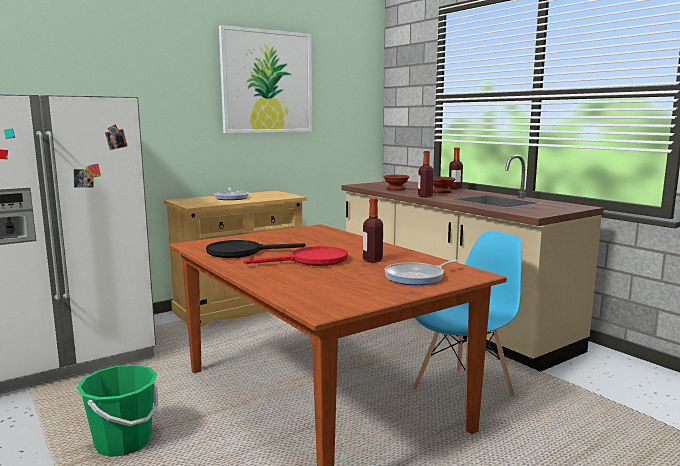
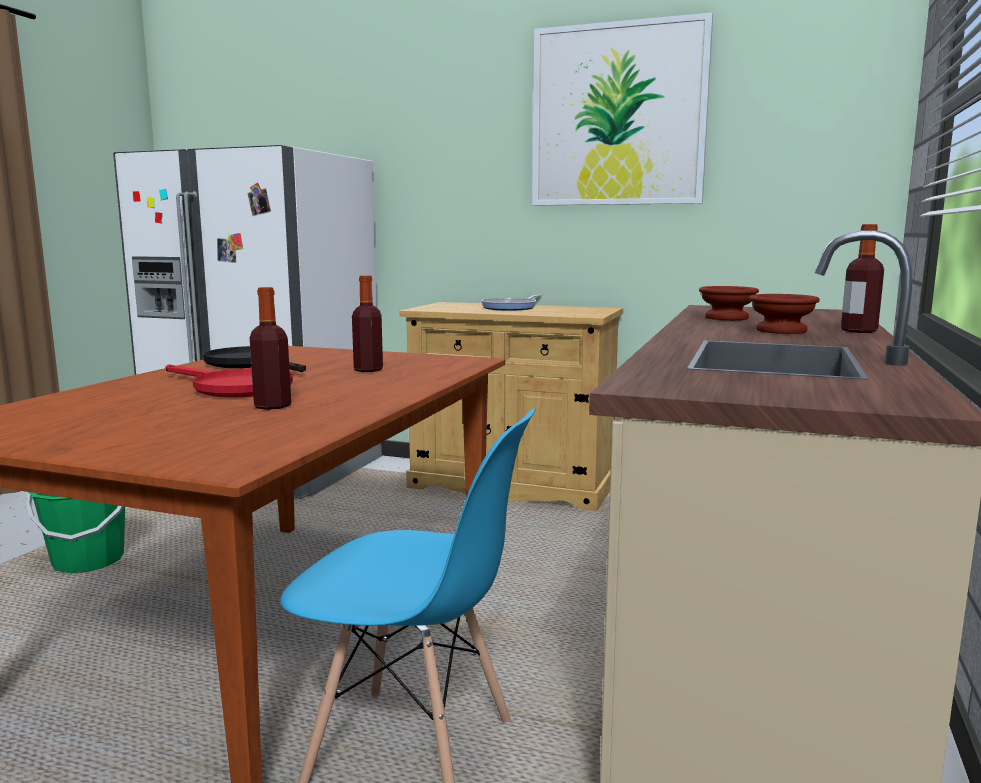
camera: 55 degrees right, 0 degrees up
(417, 277) = (169, 438): frying pan -> none
(425, 196) = (688, 331): bottle -> bottle (368, 370)

